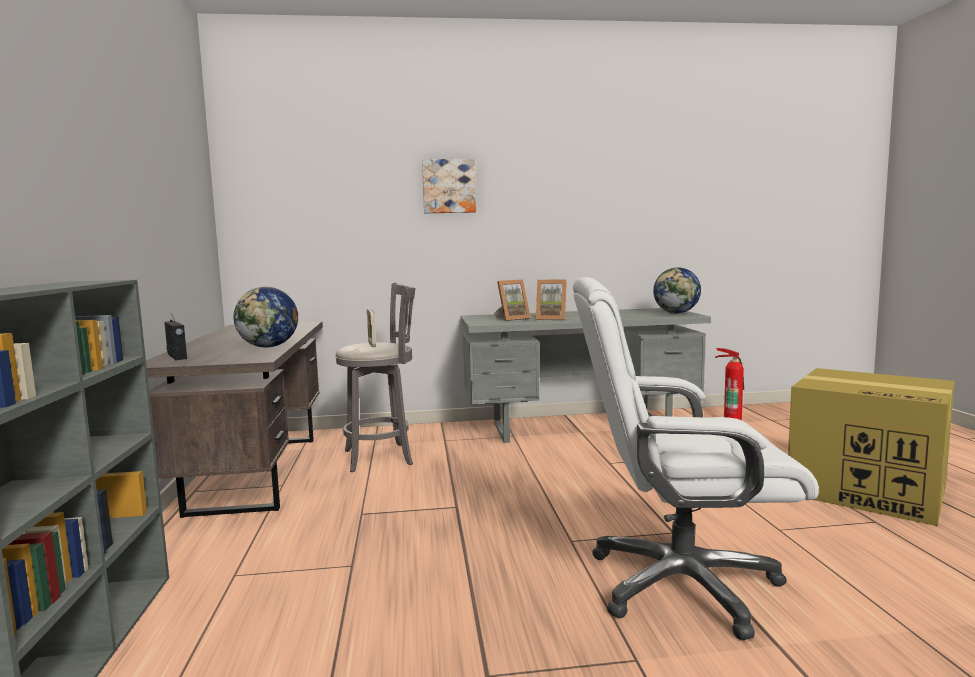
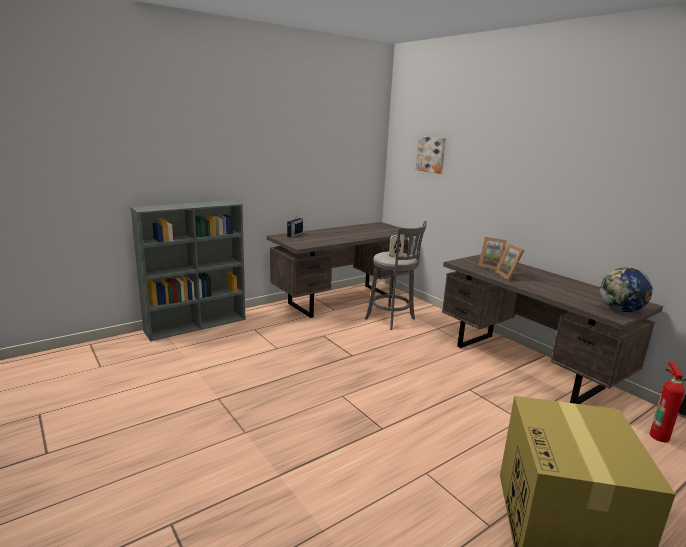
camera: 60 degrees right, 10 degrees up
(269, 347) = (329, 241): globe -> none
(449, 186) = (497, 158): picture -> picture (431, 154)
(580, 427) = (527, 366): grey desk -> brown desk
(680, 584) = (320, 437): white office chair -> none

